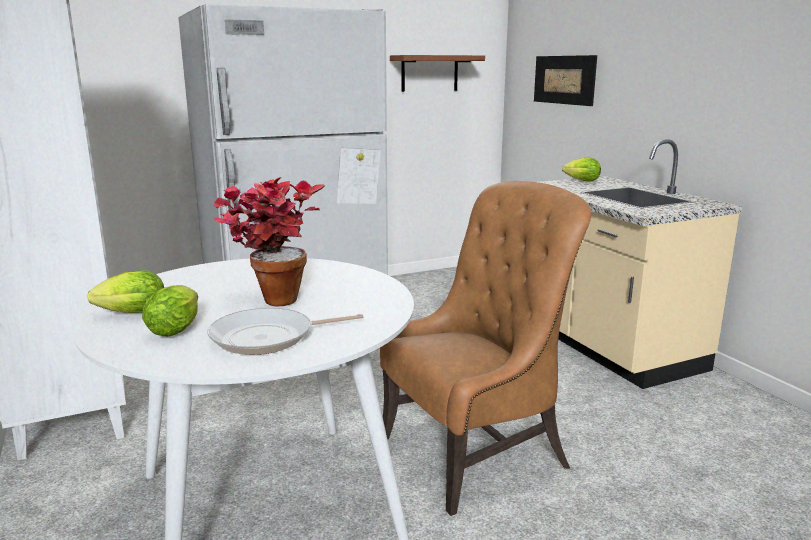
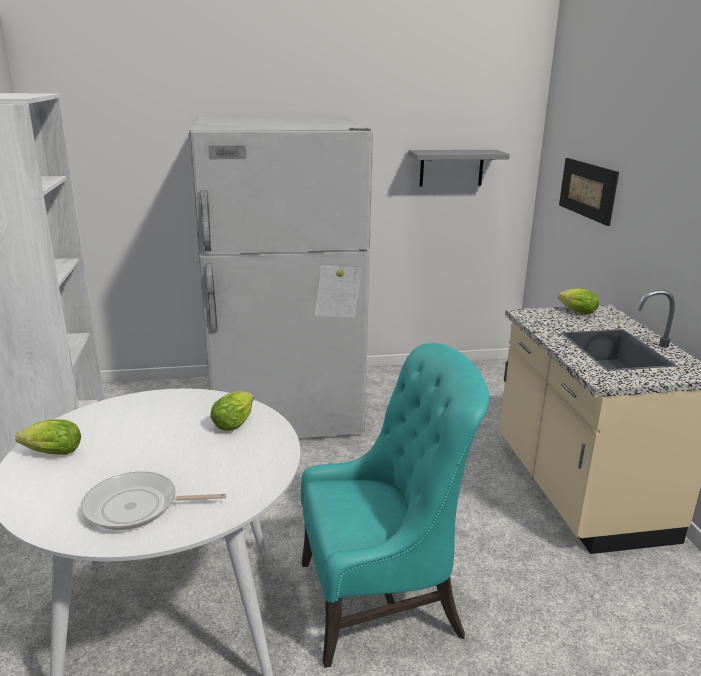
camera: 15 degrees right, 5 degrees up
(177, 328) = (75, 480): lettuce -> lettuce (235, 422)
(271, 298) = (173, 451): potted plant -> none
(429, 73) = (451, 168): brown shelf -> grey shelf
(476, 452) = (382, 599): brown chair -> turquoise chair

